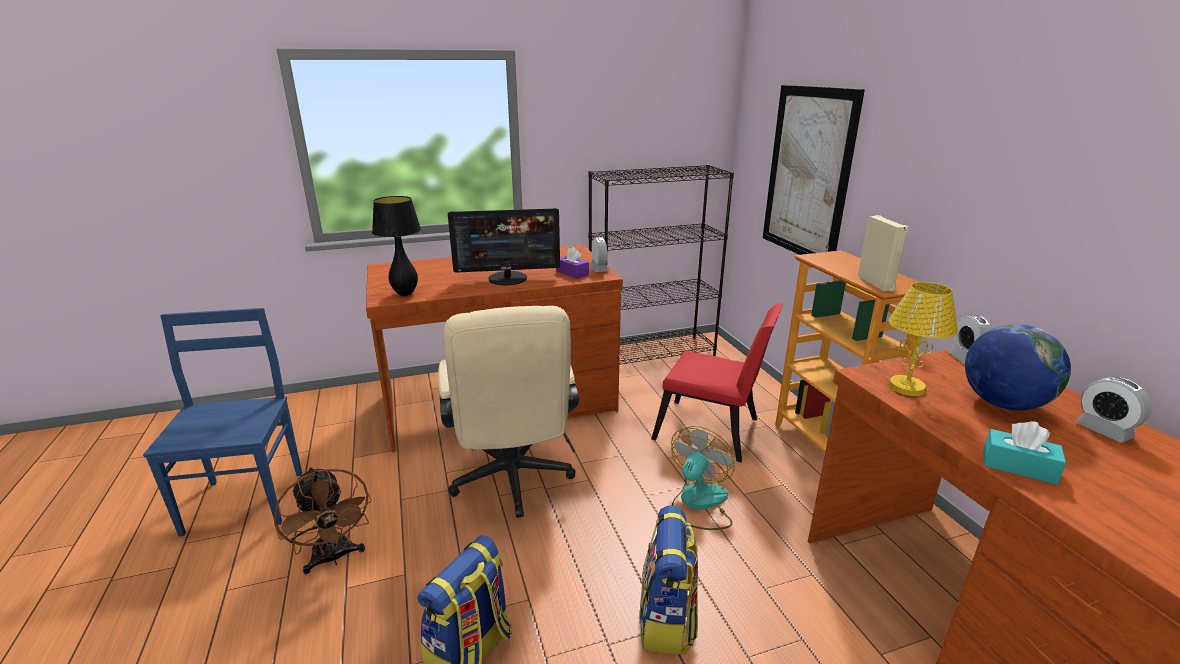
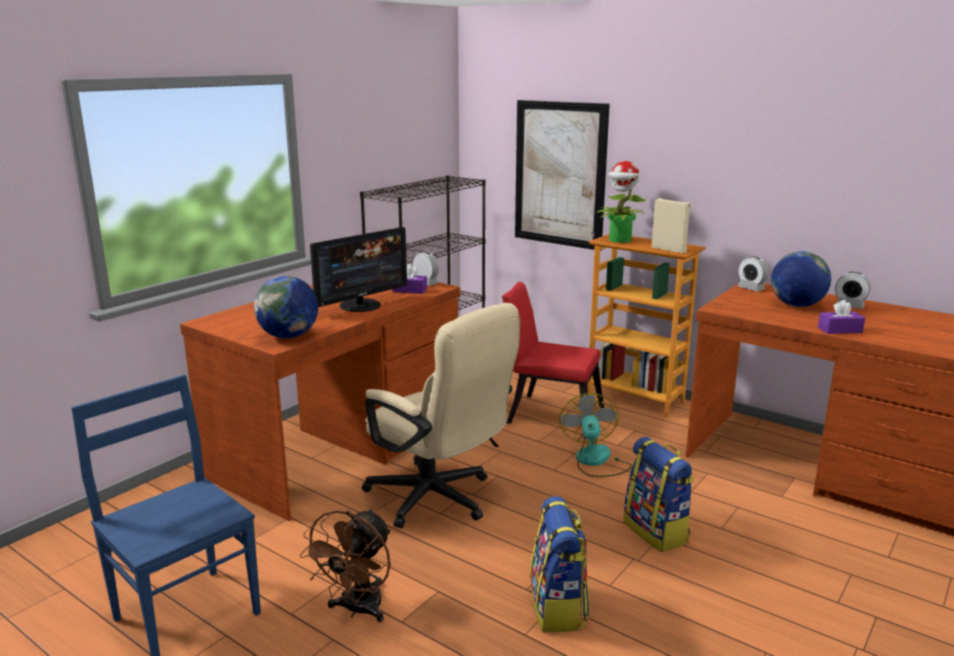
camera: 35 degrees left, 5 degrees down
(334, 558) = (357, 610): brown fan -> brown fan turned 90 degrees clockwise
(405, 293) = (289, 336): black table lamp -> globe
(712, 432) = (549, 414): red chair -> red chair turned 150 degrees counterclockwise
(834, 260) = (620, 240): none -> potted plant
(906, 387) = (745, 309): yellow table lamp -> none
(1018, 466) = (840, 330): turquoise tissue box -> purple tissue box

